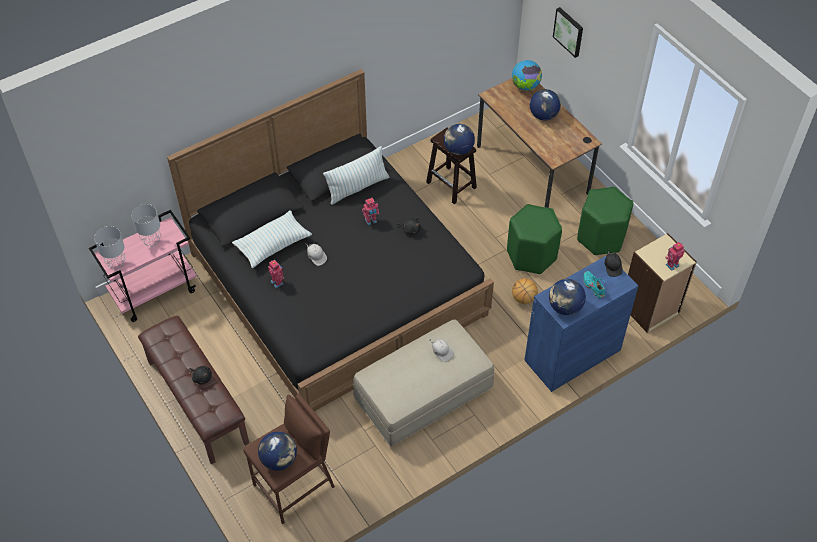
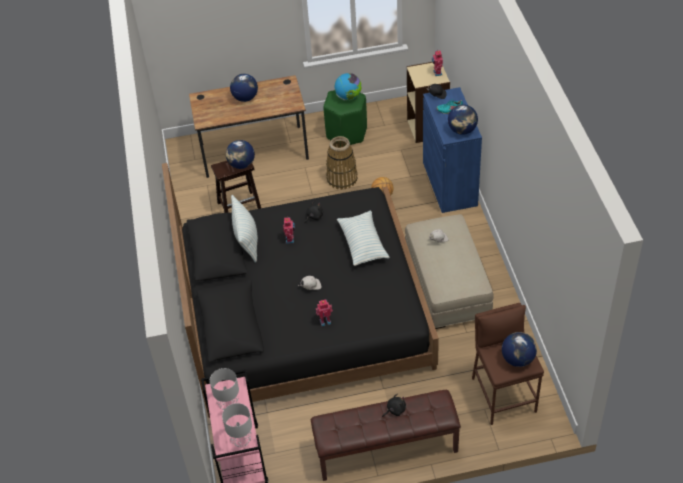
camera: 65 degrees left, 5 degrees down
(273, 245) = (280, 315): pillow -> pillow (363, 244)
(525, 86) = (206, 99): globe -> globe (348, 97)
(531, 255) = (342, 178): green stool -> basket
(569, 31) = (209, 28): picture -> none

